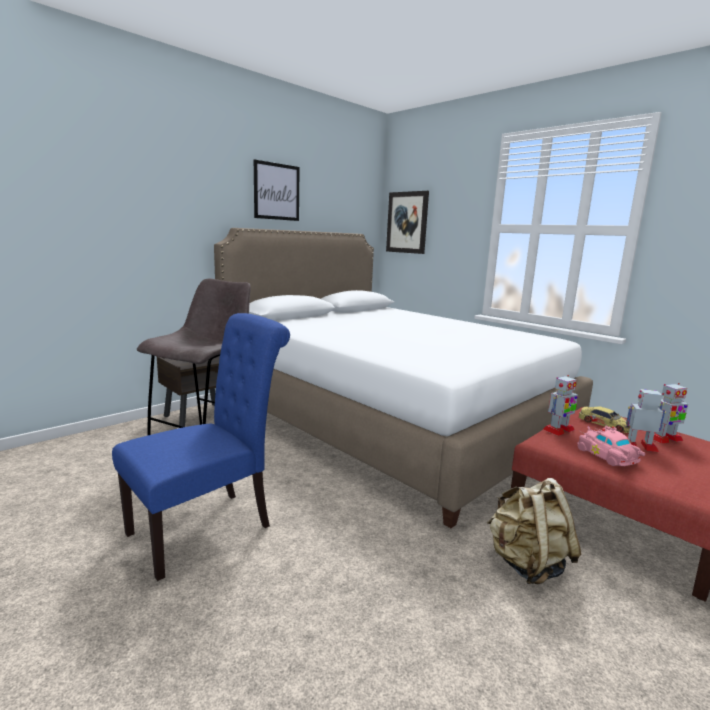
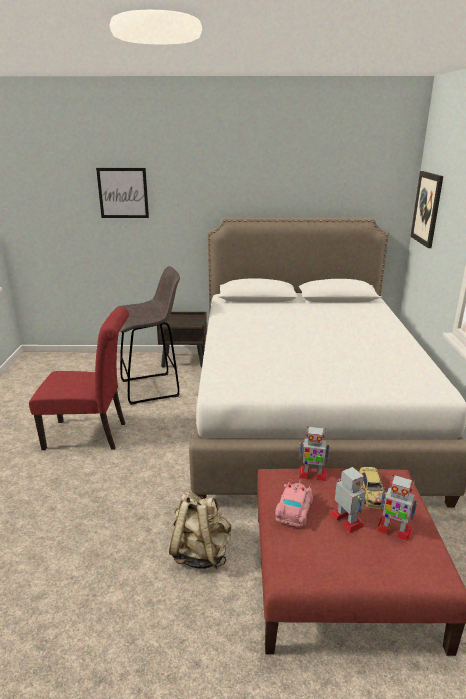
camera: 45 degrees right, 10 degrees up
(208, 527) = (91, 435): blue chair -> red chair
(276, 191) = (273, 182): picture -> picture (123, 193)

